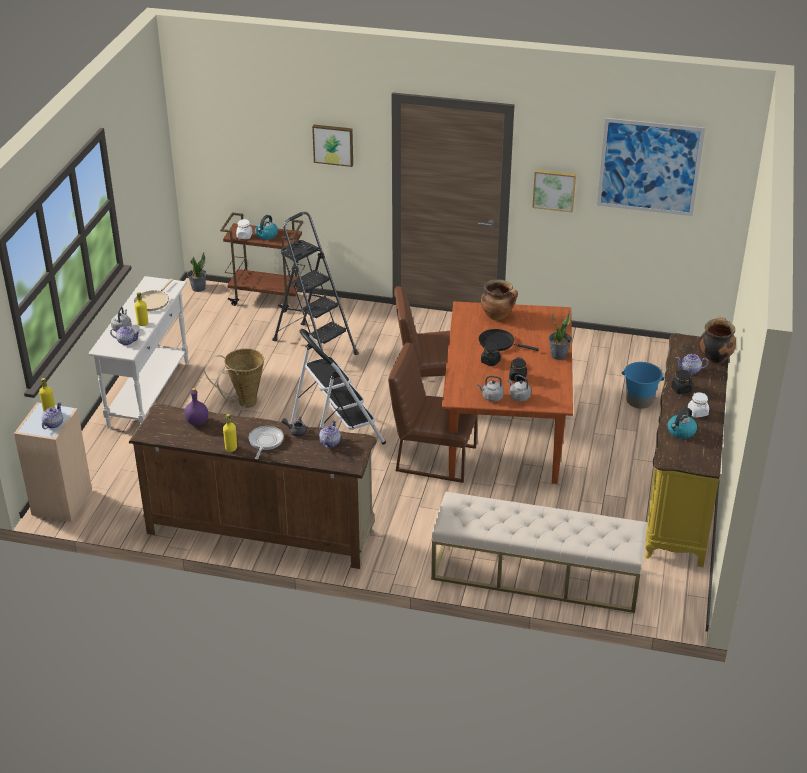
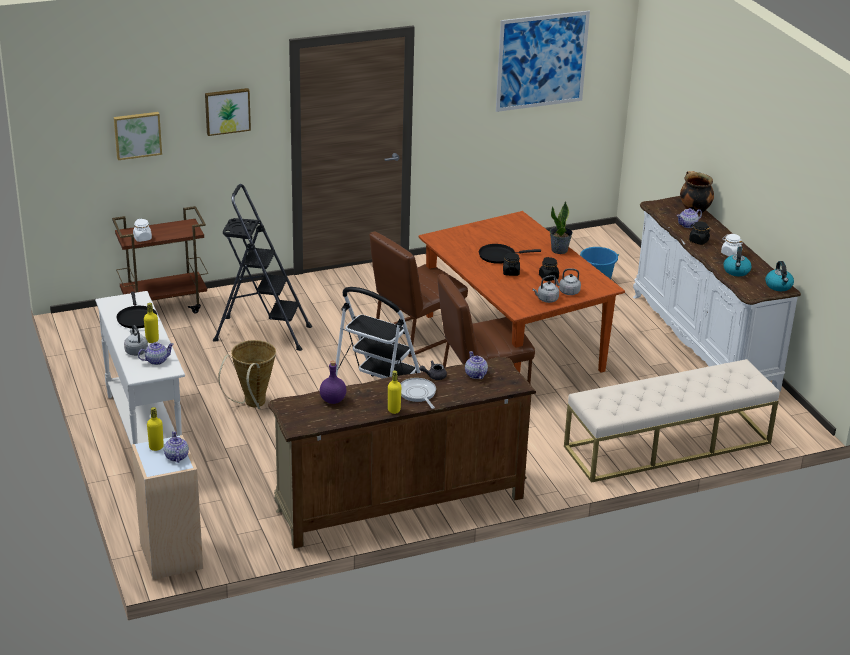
camera: 35 degrees left, 5 degrees down
(153, 301) = (136, 318): beige frying pan -> black frying pan
(198, 288) = (78, 318): potted plant -> none
(266, 235) = (164, 231): kettle -> kettle (779, 286)
(498, 316) = (472, 235): cooking pot -> none
(554, 189) = (455, 105): picture -> picture (137, 135)
(679, 490) = (701, 342): yellow cabinet -> white cabinet

